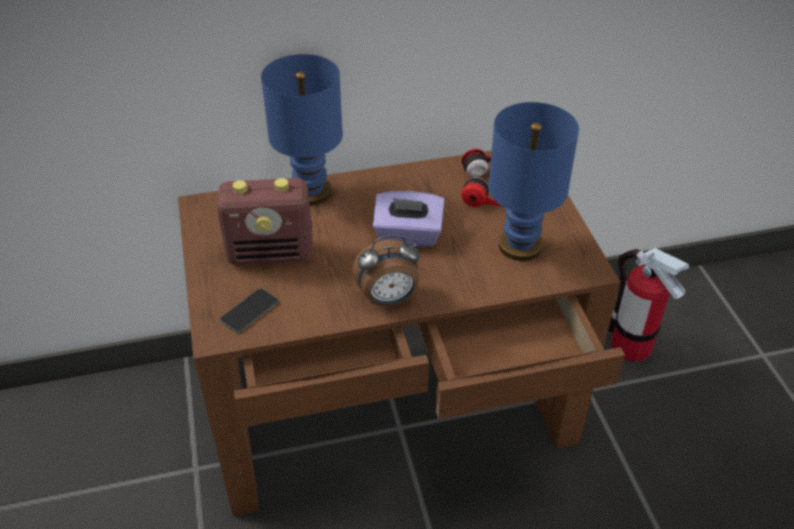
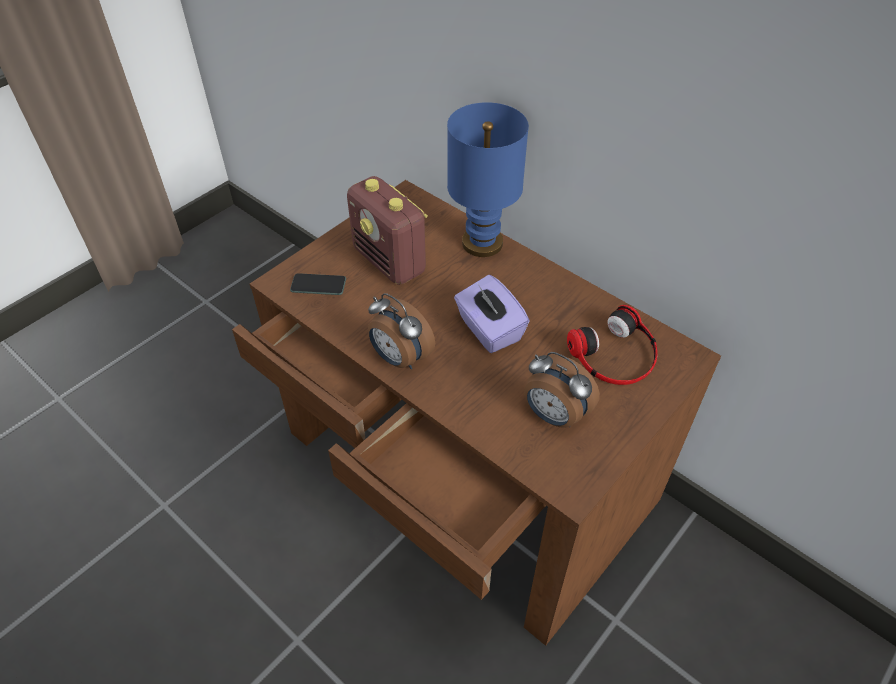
camera: 55 degrees right, 5 degrees up
(520, 245) = (554, 415): blue table lamp -> alarm clock
(630, 345) = (709, 632): fire extinguisher -> none

